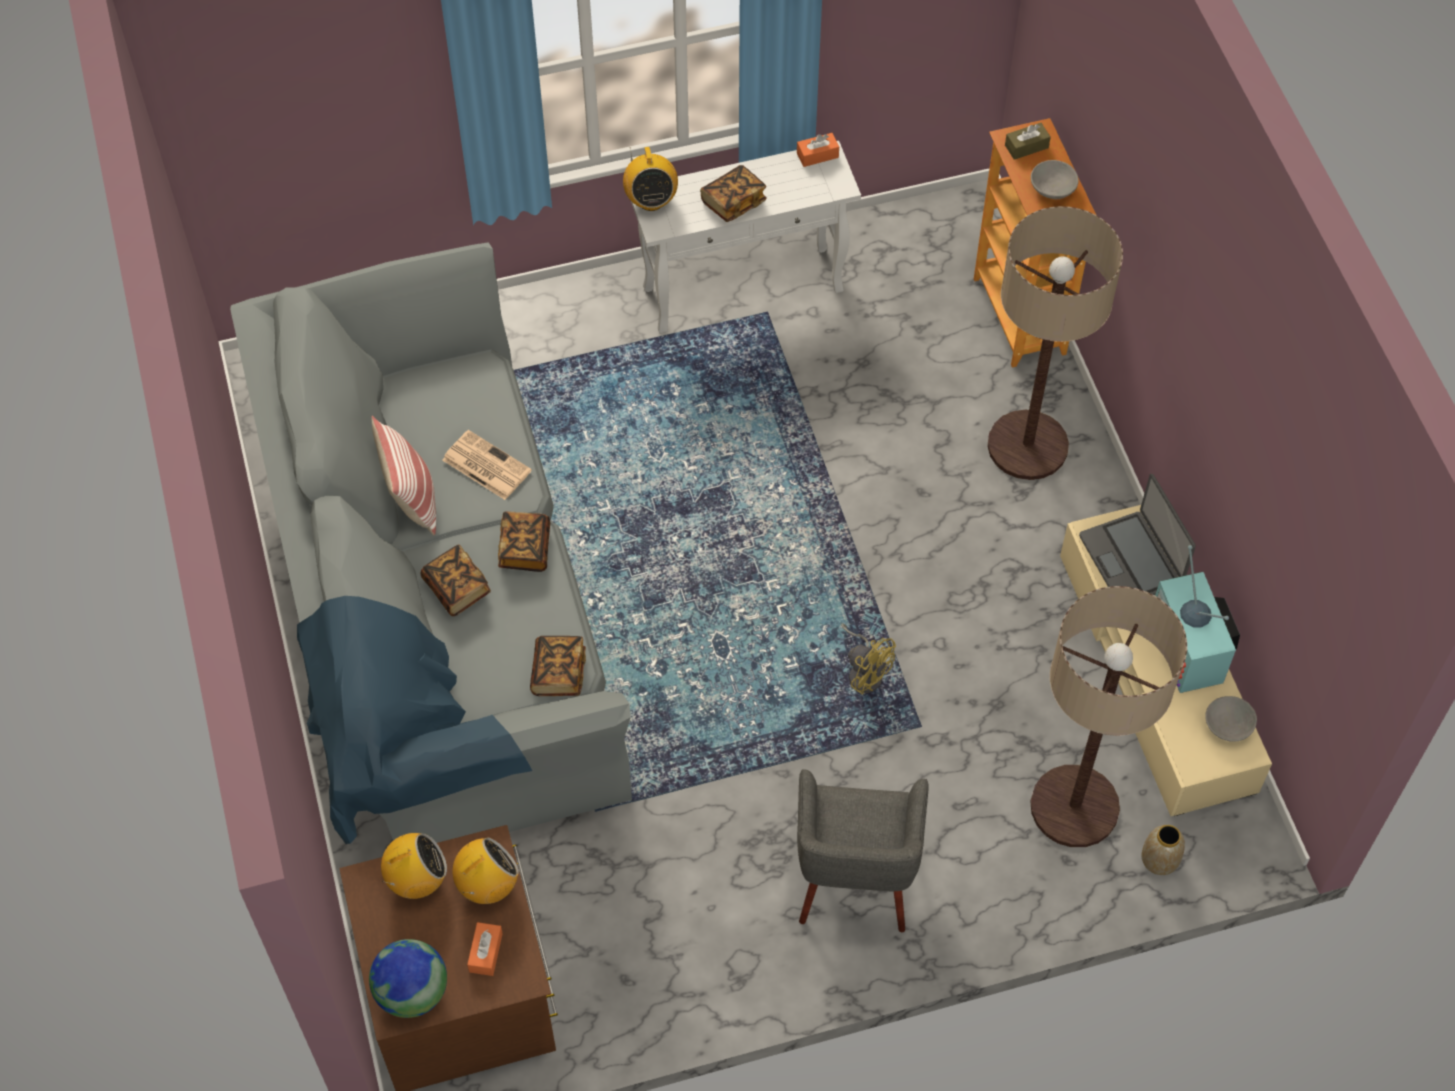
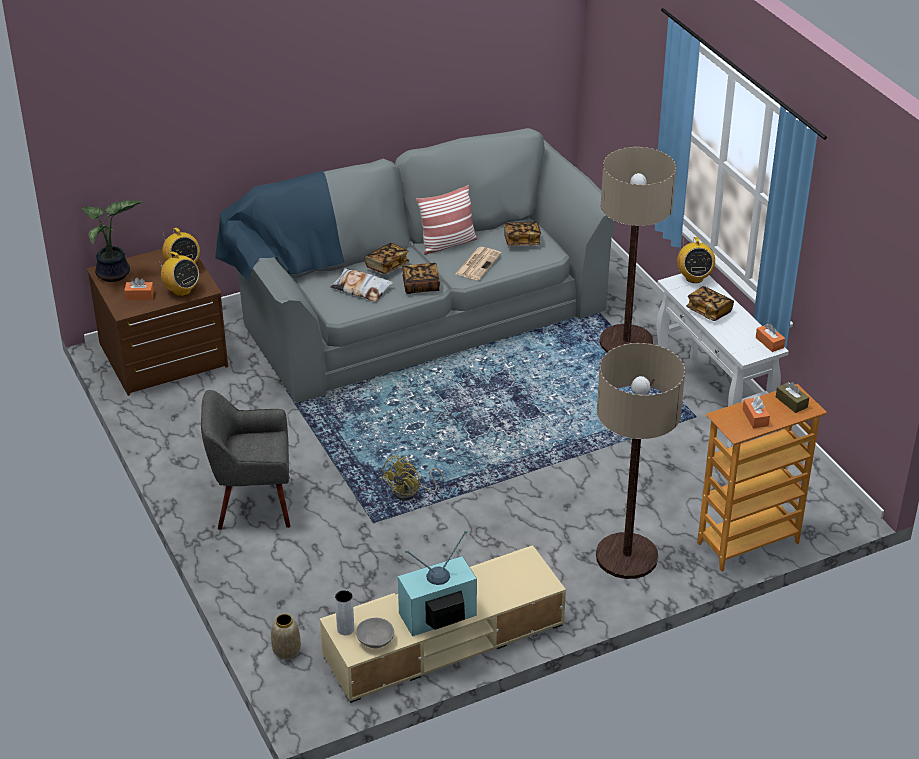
camera: 80 degrees right, 20 degrees down
(412, 992) = (114, 275): globe -> potted plant
(506, 632) = (361, 288): none -> pillow
(558, 673) = (335, 309): book -> book (522, 241)
(651, 200) = (694, 277): radio -> radio turned 75 degrees counterclockwise
(1052, 189) = (755, 417): grey bowl -> orange tissue box
(1074, 807) = (323, 604): floor lamp -> floor lamp (626, 343)
(1131, 559) = (509, 580): laptop -> none
(1204, 758) = (345, 629): none -> grey vase

